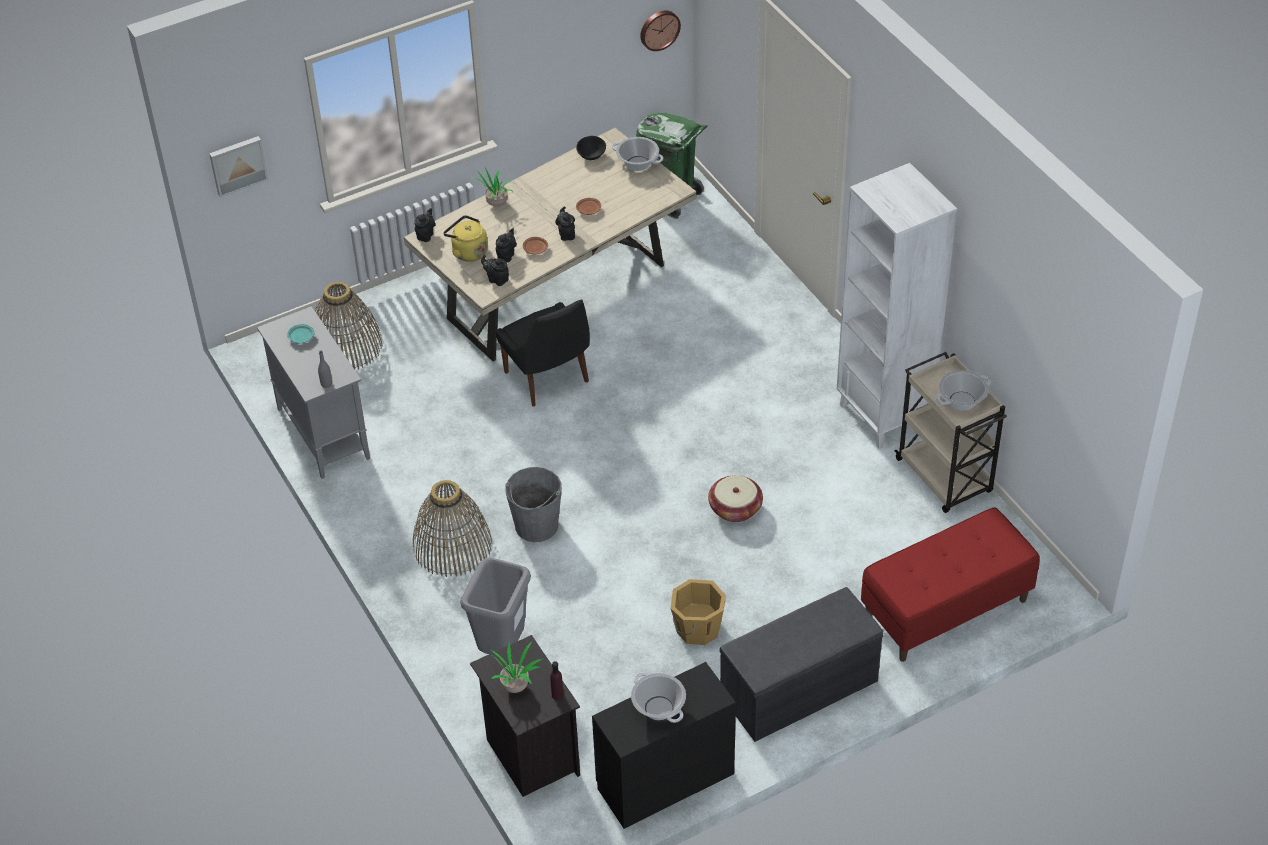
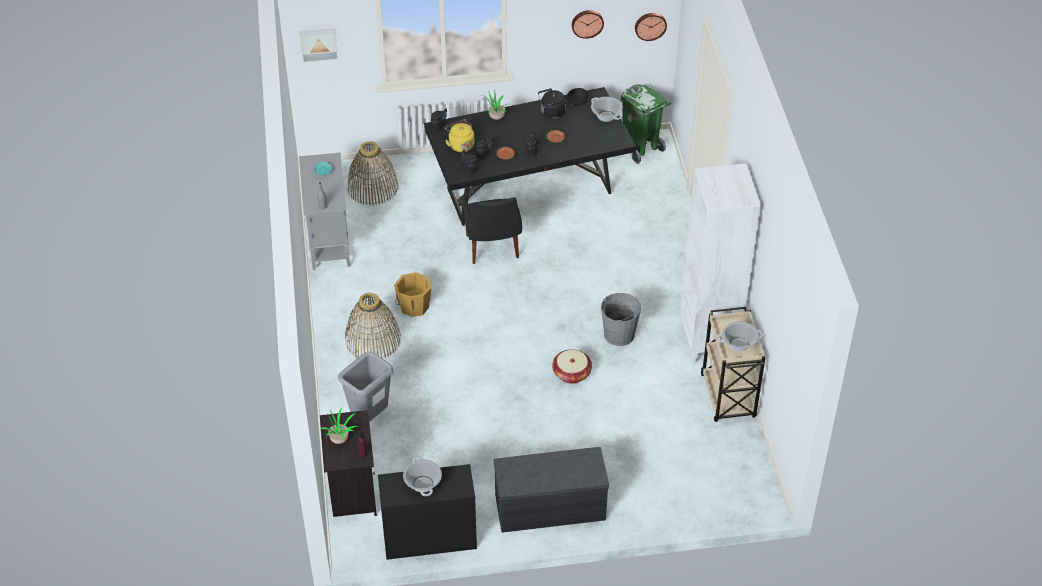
camera: 20 degrees right, 0 degrees up
(536, 526) = (433, 344): grey bucket -> grey bucket (619, 334)
(556, 293) = (528, 192): beige dining table -> black dining table
(565, 178) = (551, 113): none -> black kettle
(581, 45) = (587, 23): none -> wall clock
(697, 628) = (503, 445): orange bucket -> orange bucket (413, 306)
(946, 609) = (679, 487): red bench -> none

